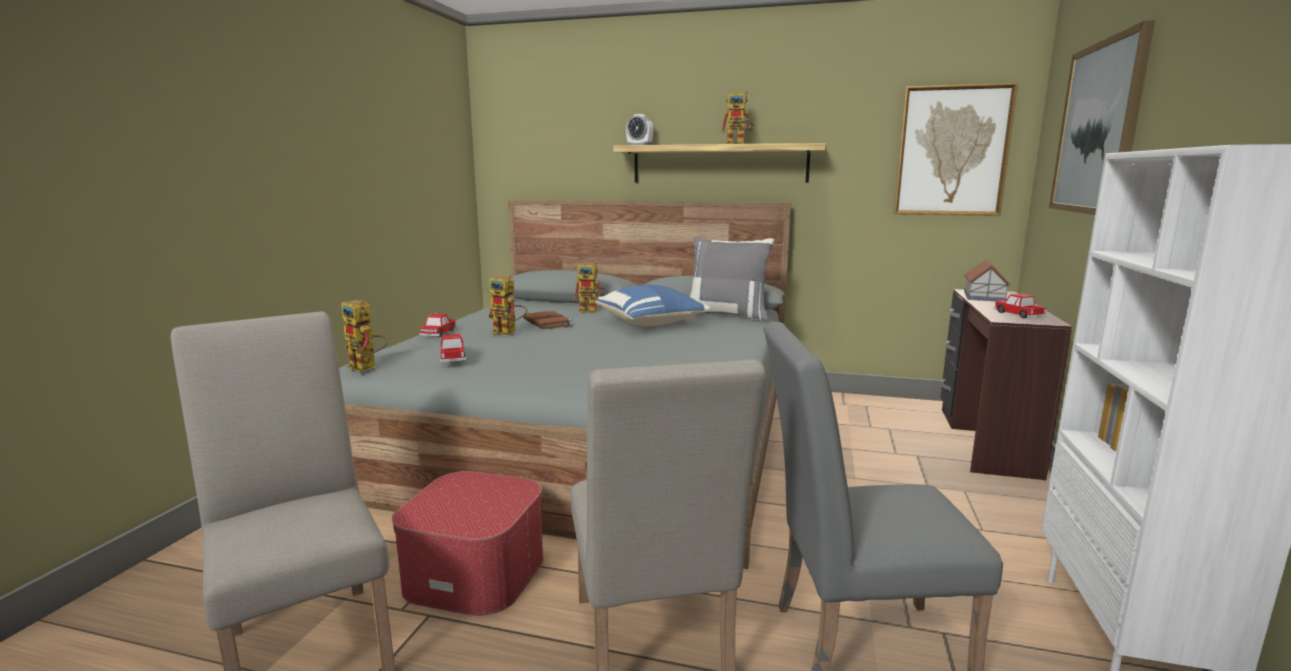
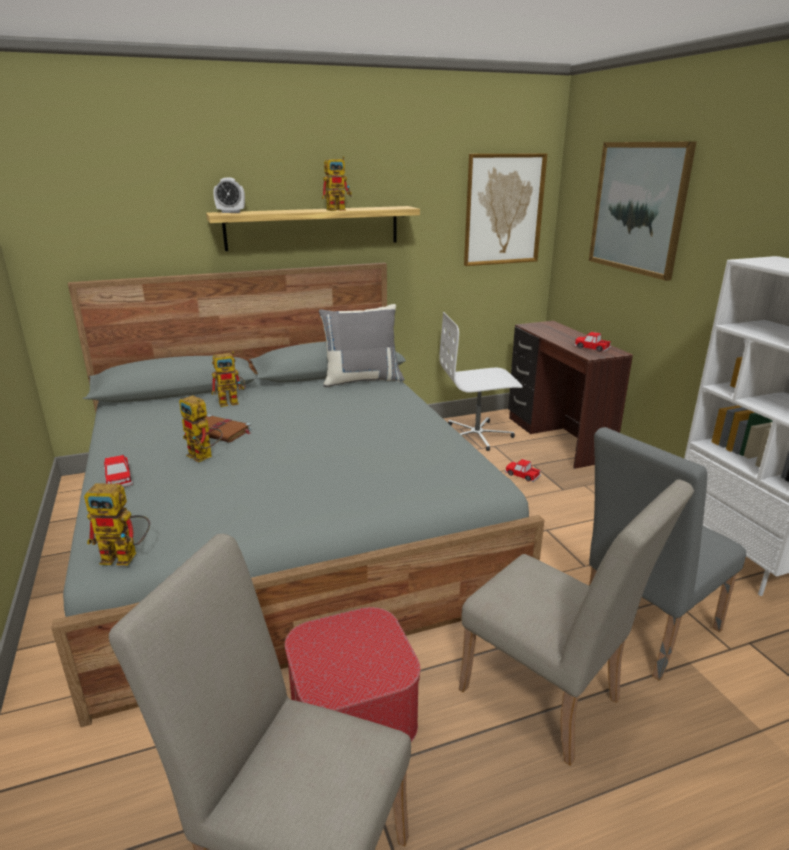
camera: 35 degrees left, 10 degrees up
(452, 356) = (211, 510): toy car -> toy car (522, 475)
(509, 332) = (204, 457): toy robot -> toy robot turned 45 degrees clockwise
(651, 324) = (315, 407): blue pillow -> none
(879, 415) = (477, 435): none -> white office chair
(983, 296) = (544, 330): toy house -> none

